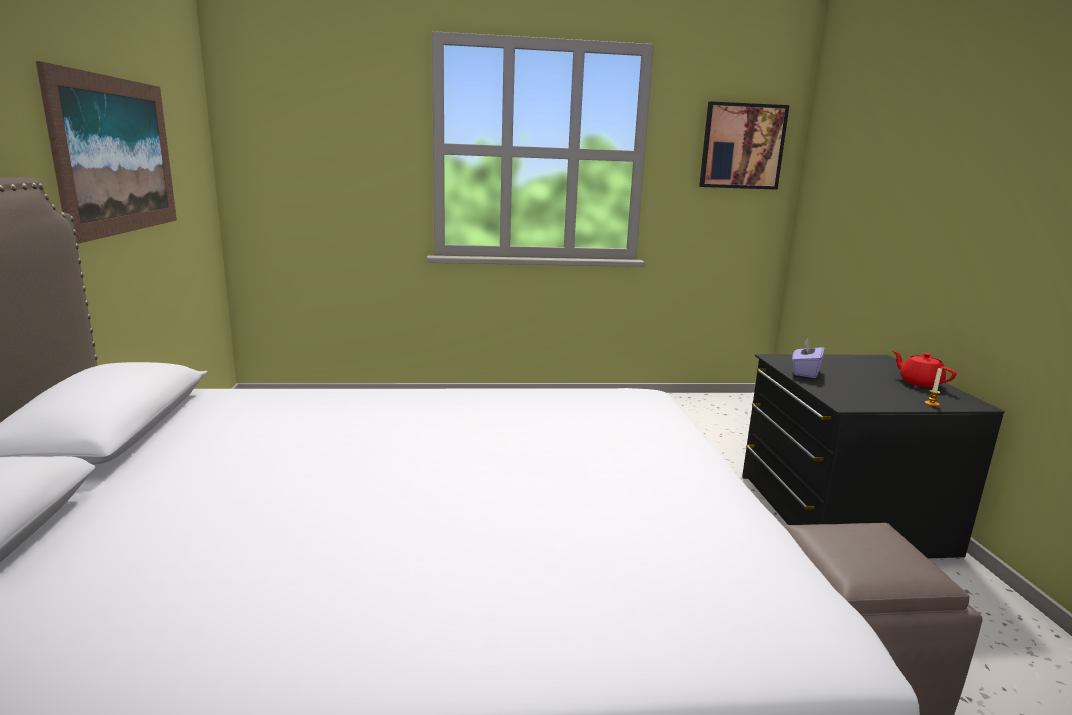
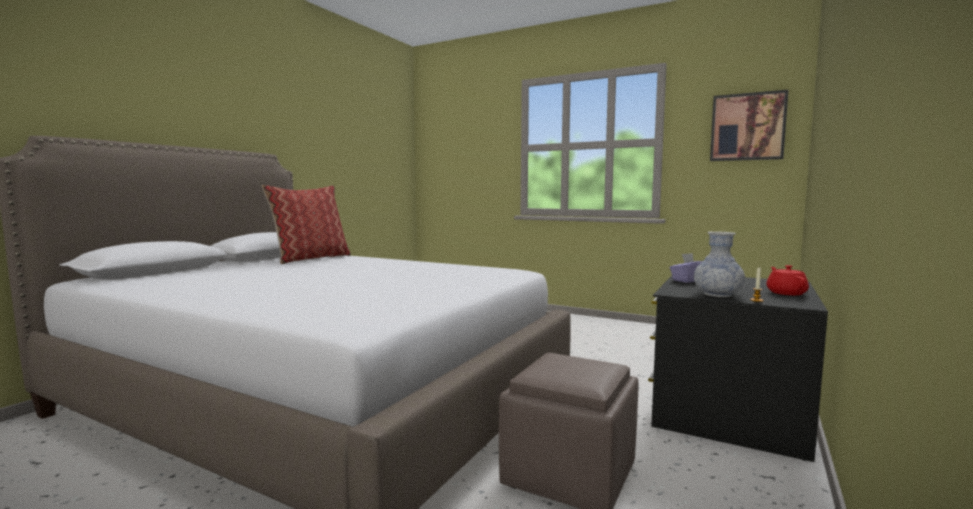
camera: 35 degrees right, 10 degrees down
(117, 155) = (339, 154): picture -> none
(238, 418) = (310, 258): none -> pillow
(885, 399) = (717, 294): none -> vase

